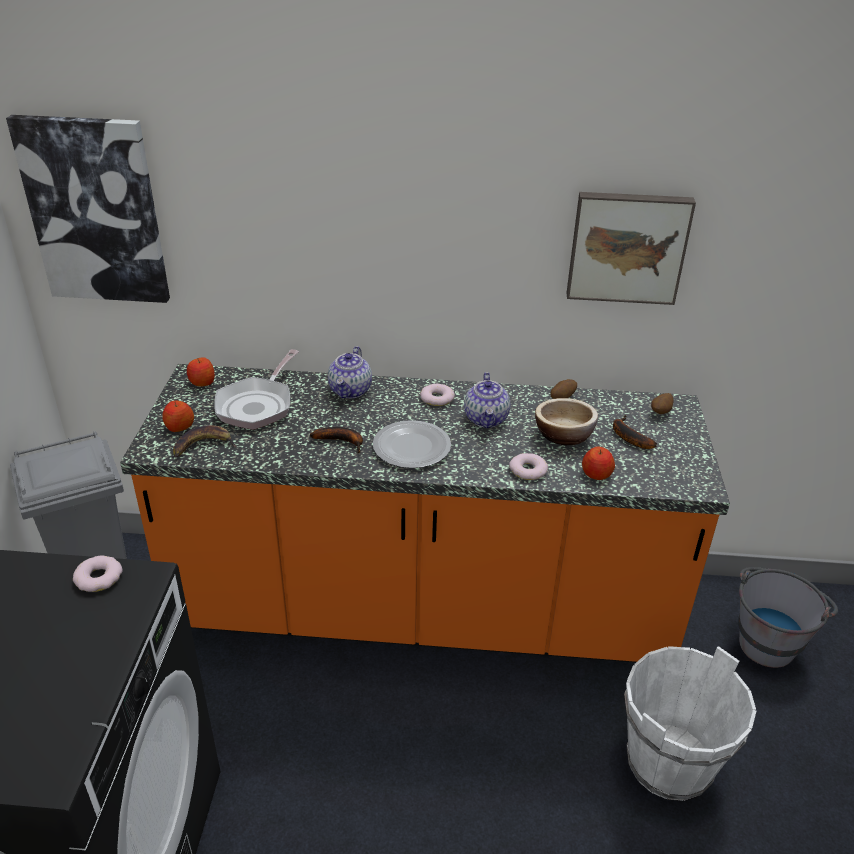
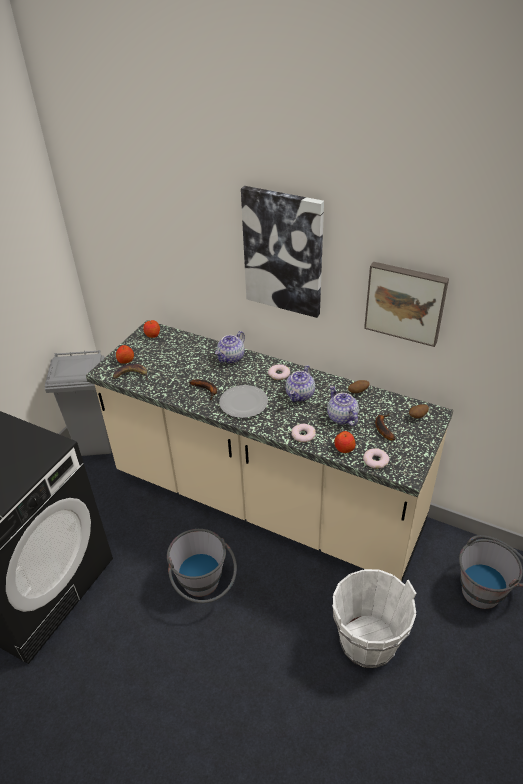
camera: 25 degrees right, 5 degrees up
(95, 211) = (106, 226): picture -> picture (283, 252)
(99, 577) = (36, 439): donut -> donut (375, 460)
(258, 405) = (174, 356): frying pan -> none
(394, 766) = (204, 587): none -> grey bucket
(422, 613) = (265, 502): orange counter -> beige counter
(563, 435) = (341, 417): bowl -> teapot

